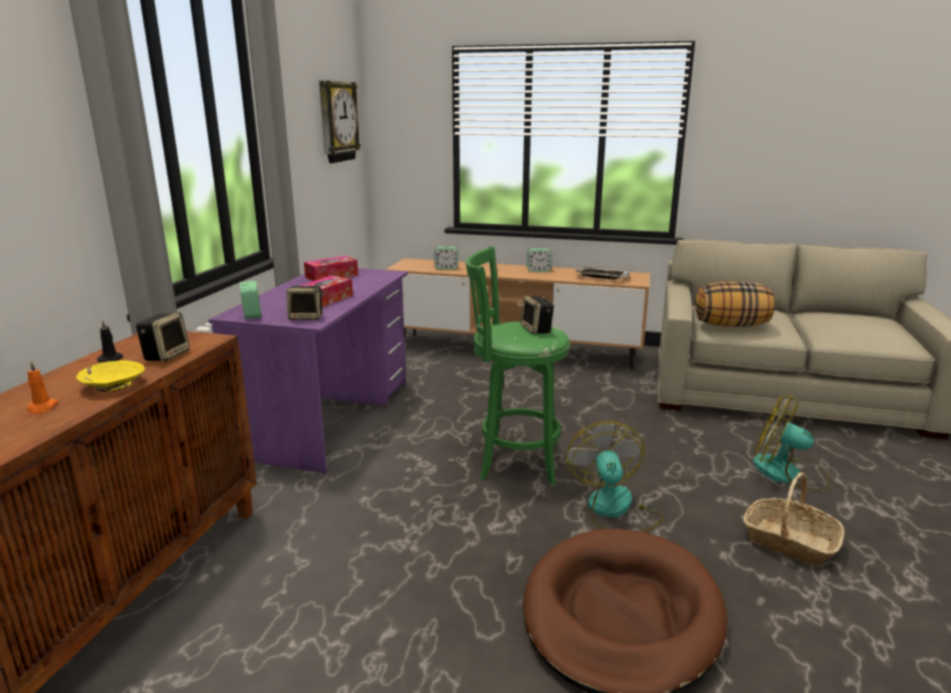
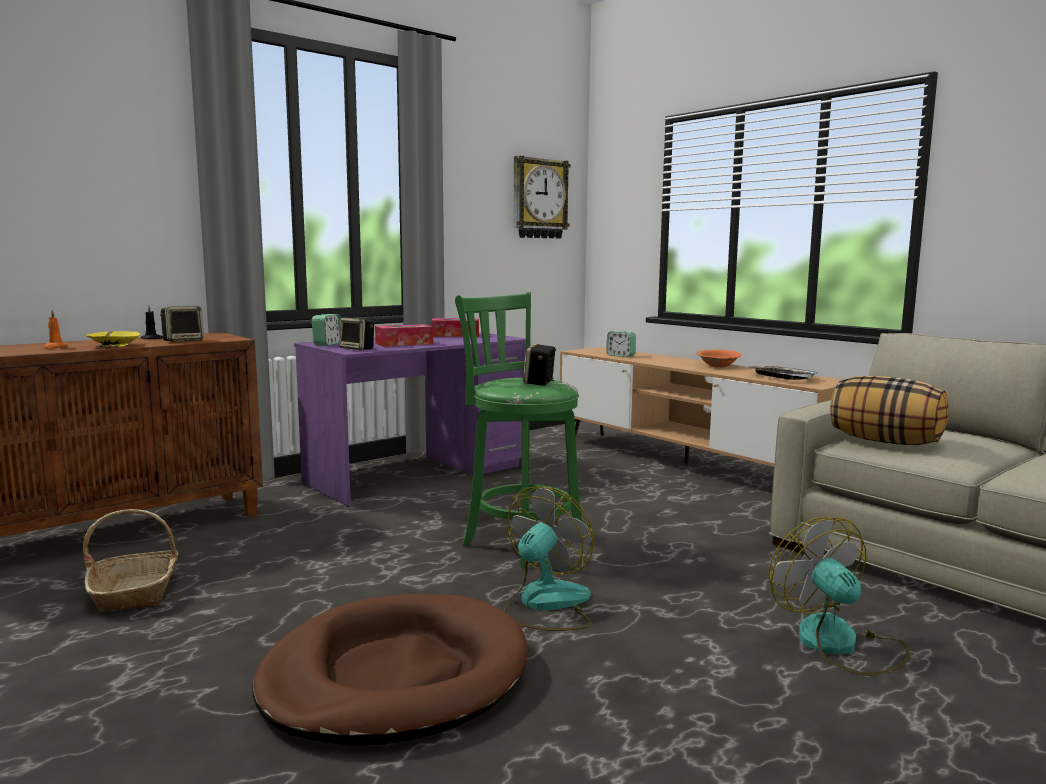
camera: 35 degrees right, 10 degrees down
(538, 270) = (718, 366): alarm clock -> orange bowl
(789, 542) = (705, 699): basket -> basket (136, 592)

